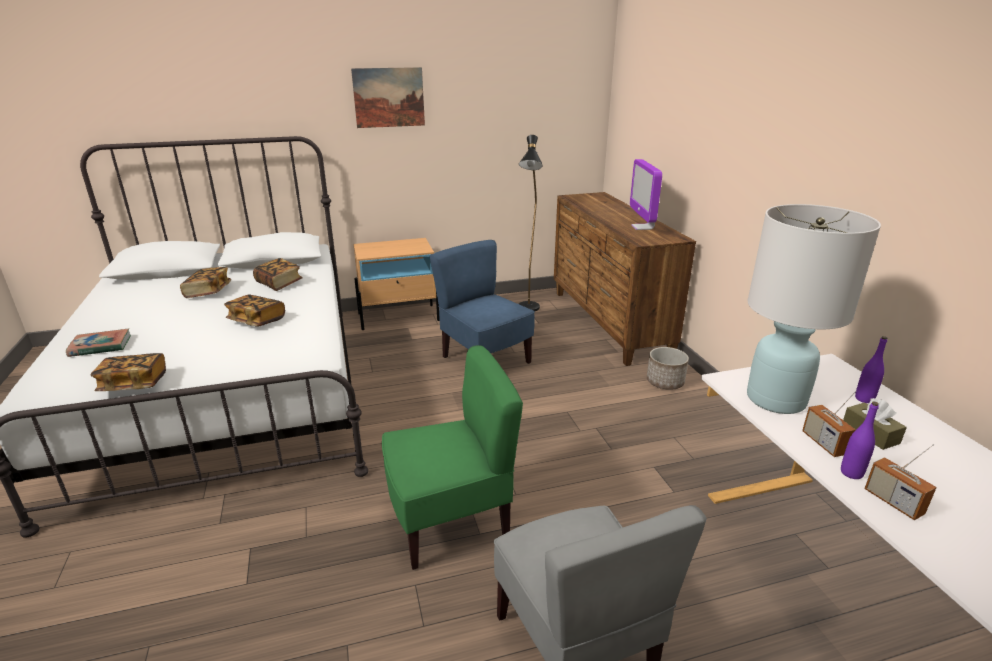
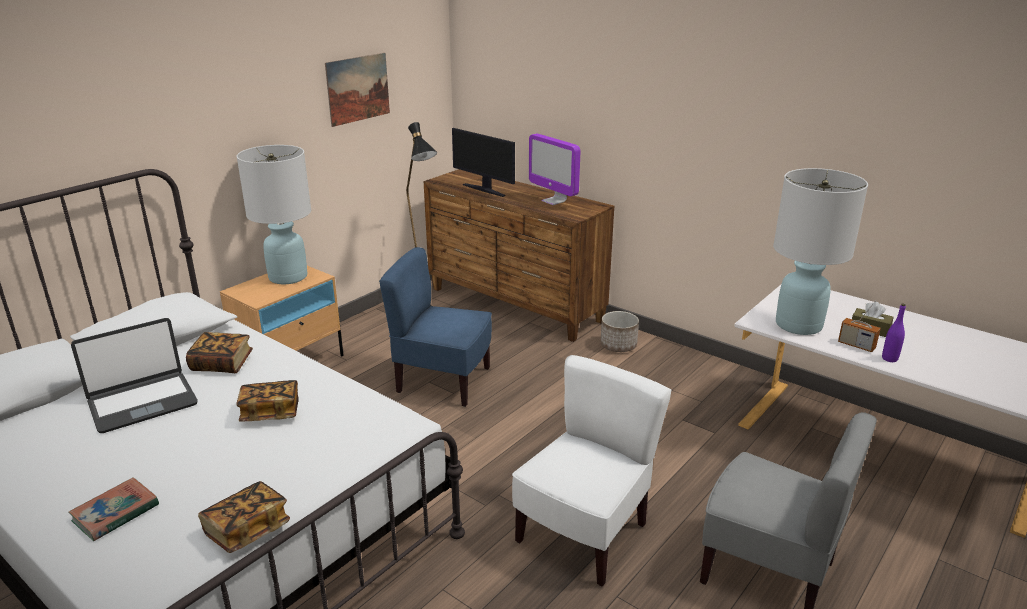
camera: 35 degrees left, 0 degrees up
(208, 292) = (142, 403): book -> laptop
(389, 97) = (241, 101): picture -> picture (358, 89)
(404, 245) = (287, 277): none -> white table lamp
(450, 520) = (584, 534): green chair -> white chair
(596, 209) = (484, 190): none -> monitor
(864, 399) = (841, 306): purple bottle -> none
(893, 502) = (925, 368): radio -> none

